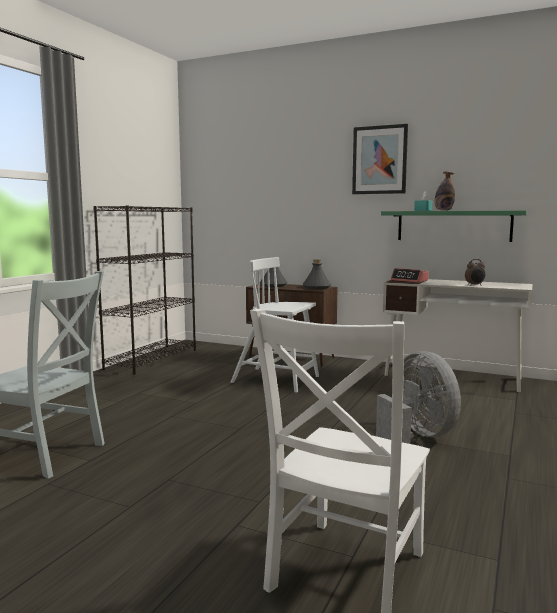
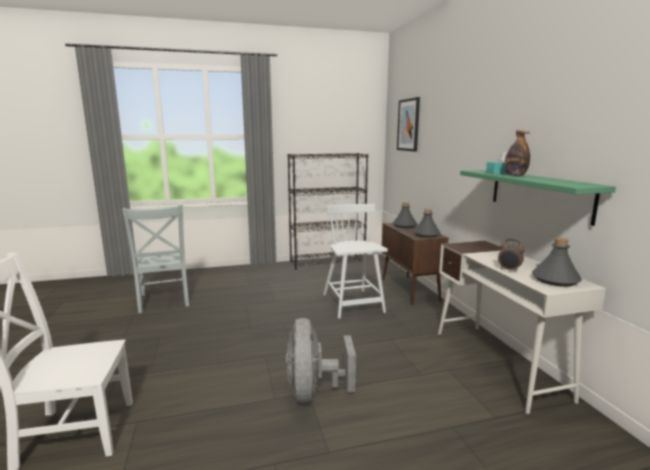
camera: 50 degrees right, 5 degrees up
(379, 160) = (487, 114): picture -> picture (408, 125)
(409, 280) = (474, 247): alarm clock -> none
(417, 437) = (314, 392): grey fan -> grey fan turned 150 degrees clockwise
(507, 285) = (555, 280): none -> grey bottle

